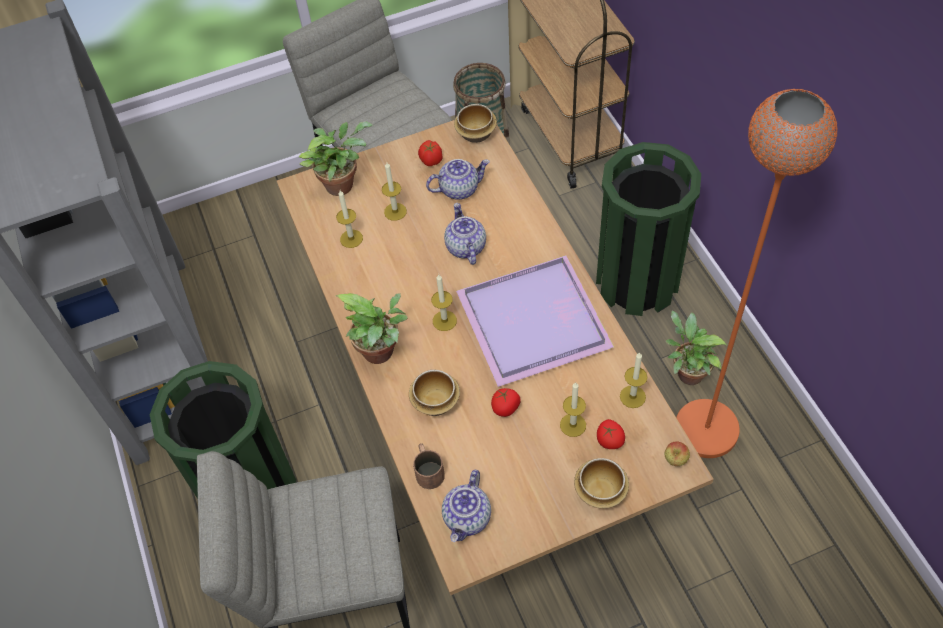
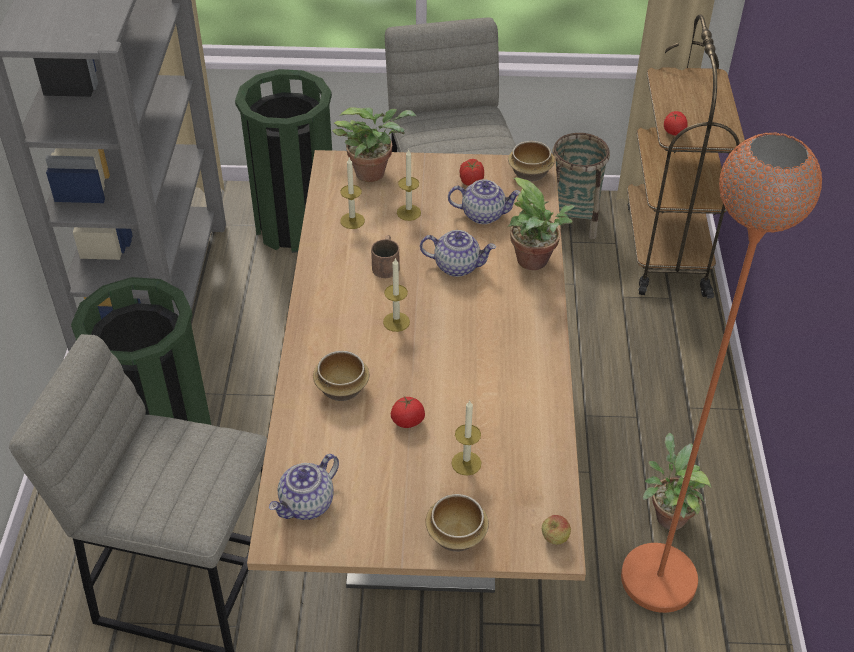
camera: 20 degrees right, 10 degrees down
(382, 353) = (318, 327): potted plant -> potted plant (535, 262)
(428, 469) = (296, 445): brown mug -> brown mug (386, 263)
(465, 247) = (457, 266): teapot -> teapot turned 90 degrees clockwise
(536, 322) = (487, 357): purple tray -> none
(609, 440) = (495, 492): tomato -> tomato (674, 132)
(632, 396) = (545, 461): candle -> none
(637, 281) = (662, 406): green trash can -> green trash can (296, 224)

